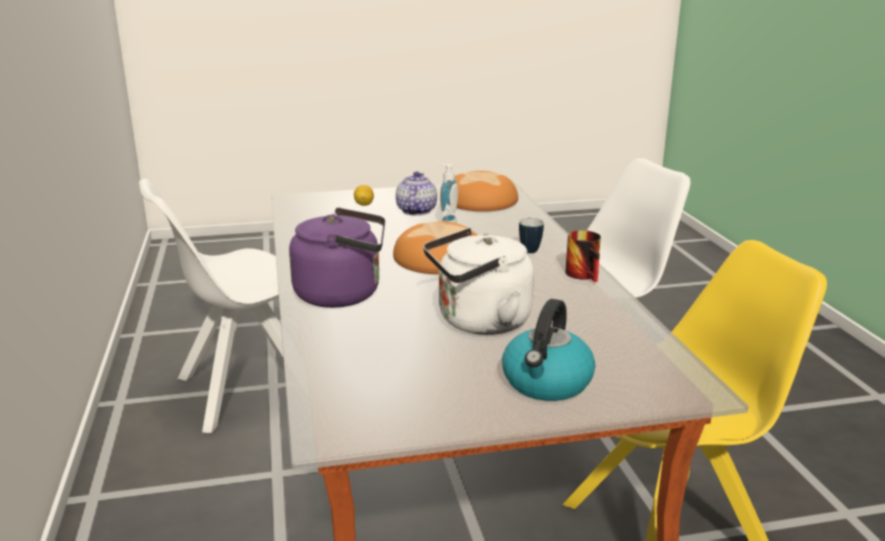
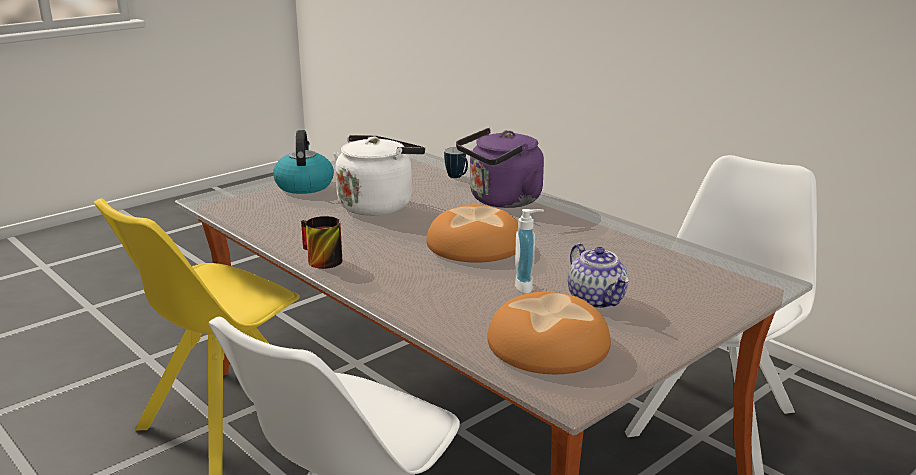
camera: 150 degrees right, 0 degrees up
(364, 204) = (674, 294): lemon -> none
(528, 249) = (400, 276): mug -> mug (457, 177)

